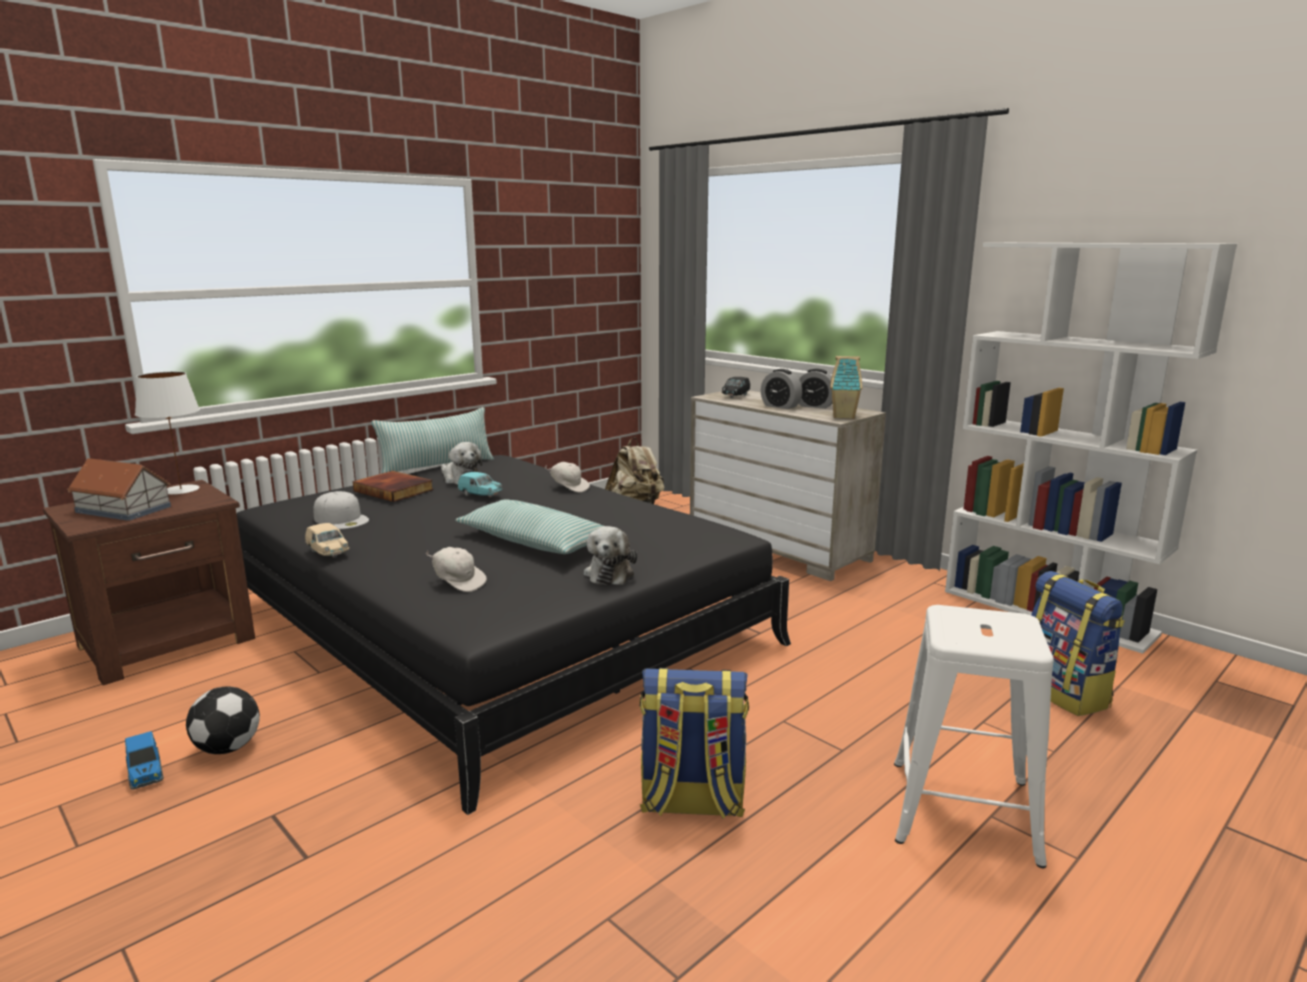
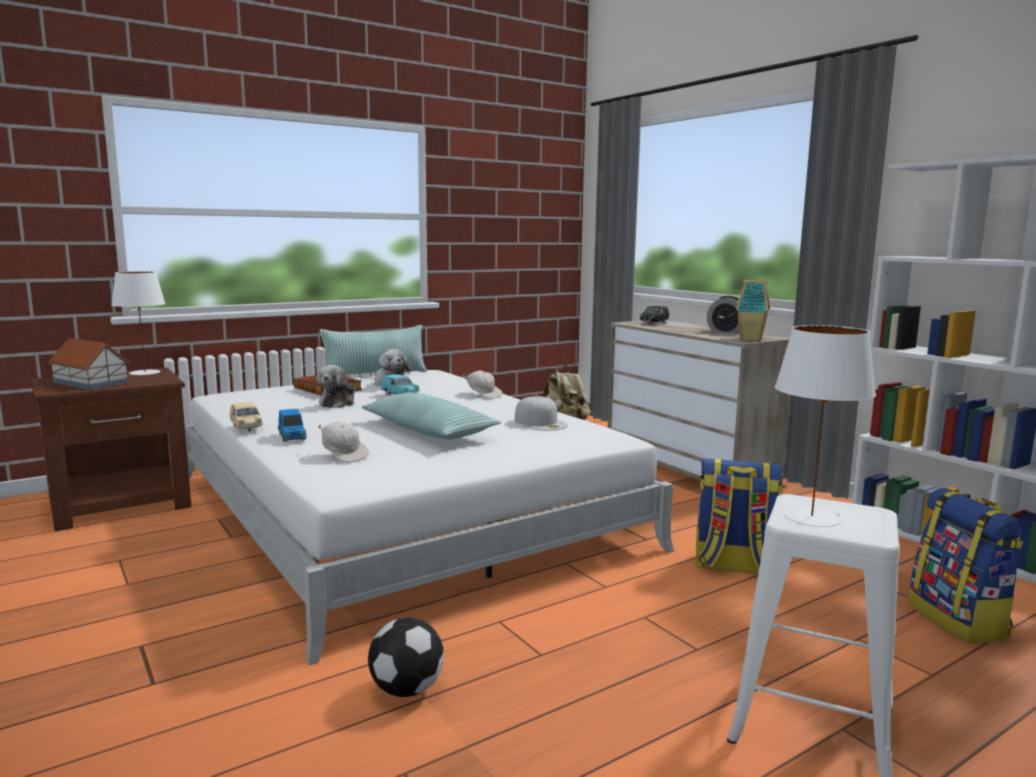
camera: 10 degrees right, 5 degrees down
(145, 773) = (54, 601): toy car -> toy car (292, 437)
(227, 747) = (129, 588): football -> football (406, 689)
(342, 519) = (272, 406): white cap -> white cap (541, 423)
(495, 623) = (399, 512): black bed -> white bed
(610, 573) = (485, 458): plush toy -> plush toy (338, 402)
(691, 803) = (525, 679): backpack -> backpack (733, 566)
(780, 406) = (692, 331): alarm clock -> none
(968, 631) = (811, 517): none -> white table lamp

